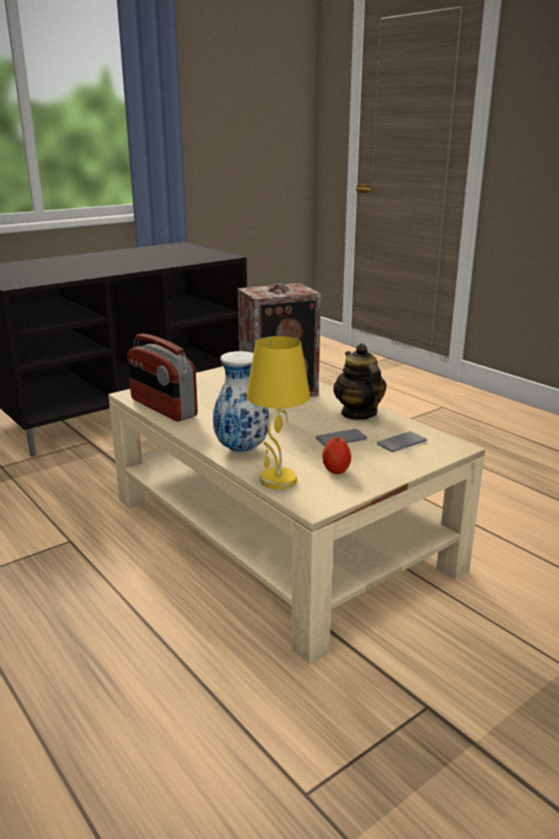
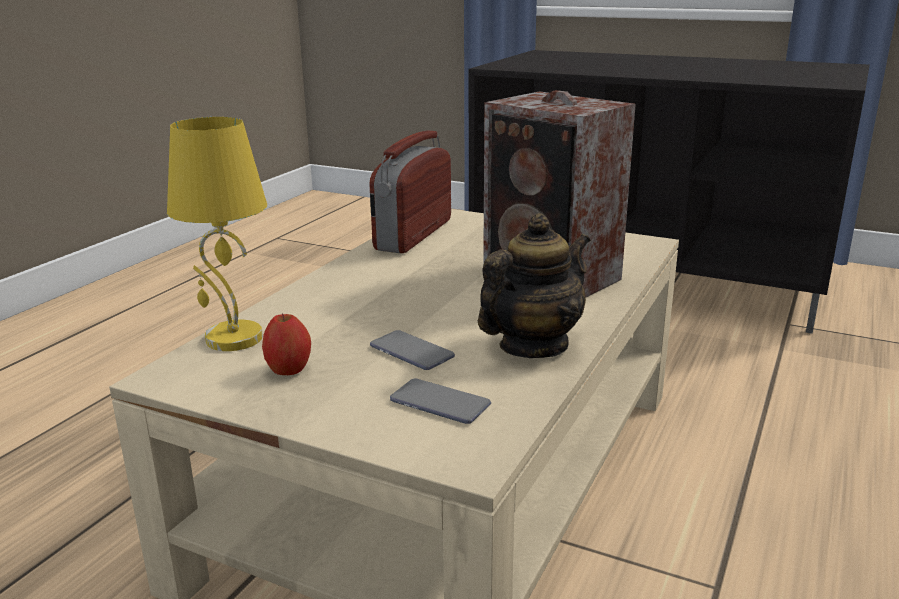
camera: 65 degrees right, 0 degrees up
(242, 449) = (321, 299): vase -> none

